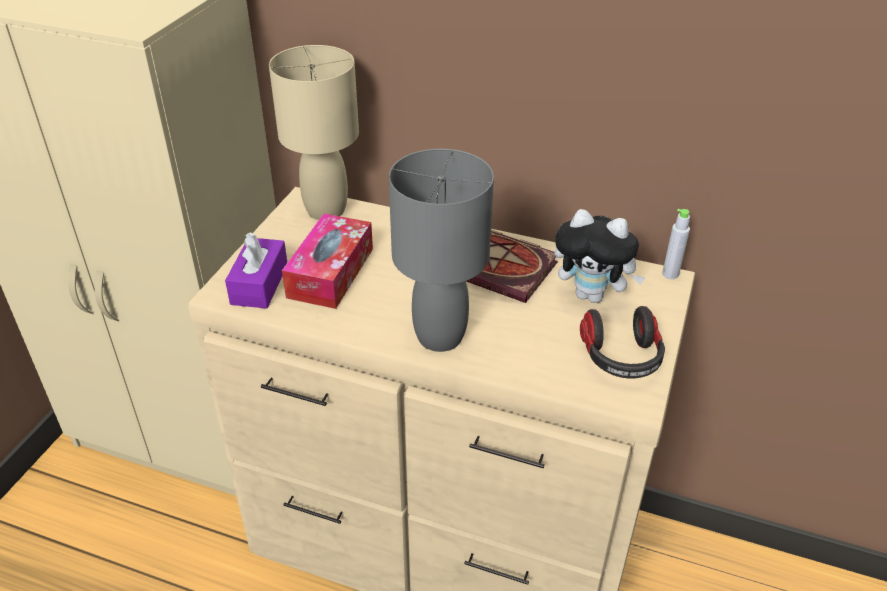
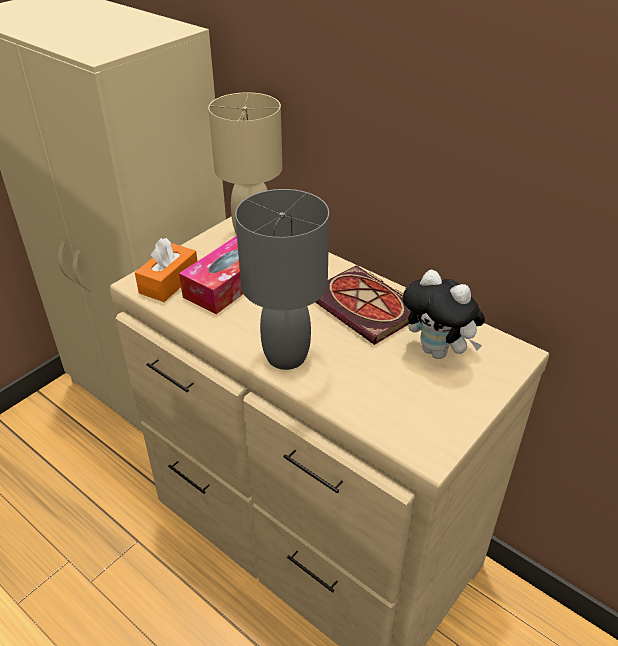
camera: 20 degrees right, 0 degrees up
(259, 284) = (169, 282): purple tissue box -> orange tissue box
(621, 358) = (435, 414): headphones -> none
(670, 274) = (523, 349): grey bottle -> none

